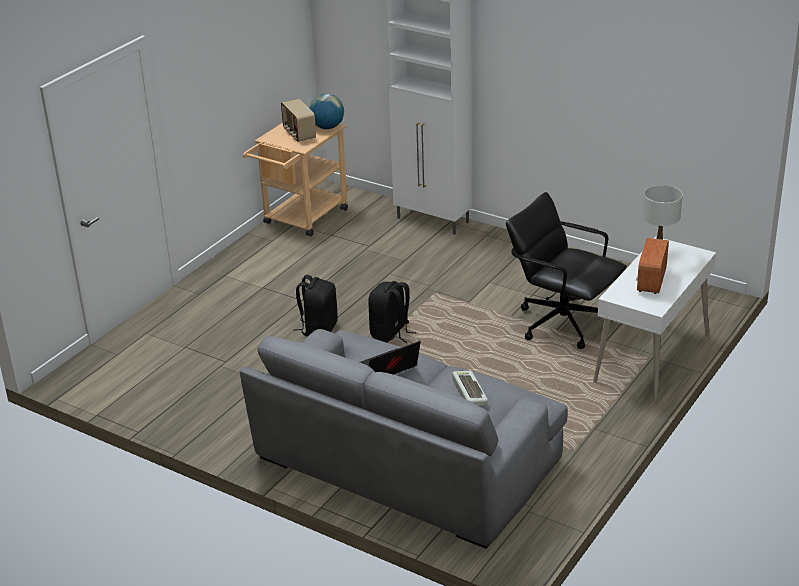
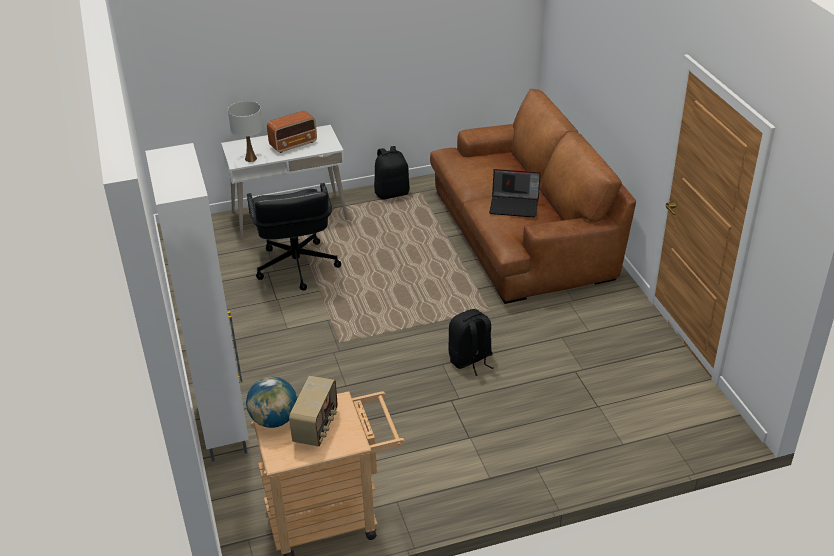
camera: 140 degrees left, 5 degrees up
(391, 333) = (421, 324): black backpack -> black backpack (392, 193)
(406, 461) = (523, 233): grey sofa -> brown sofa
(468, 392) = (482, 170): keyboard -> none

